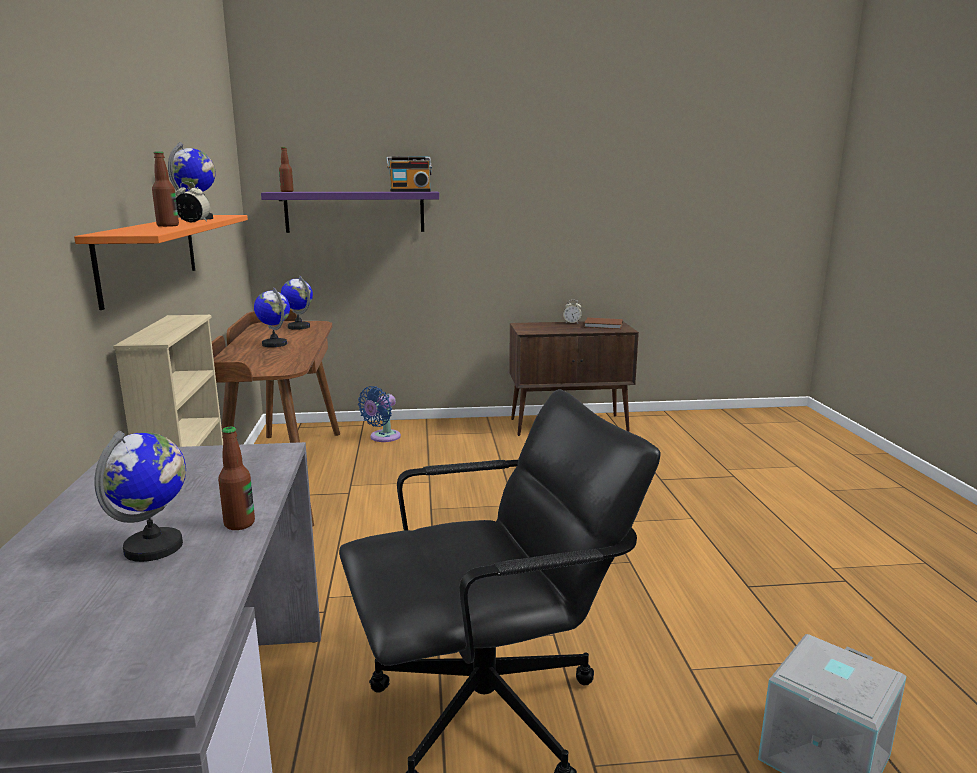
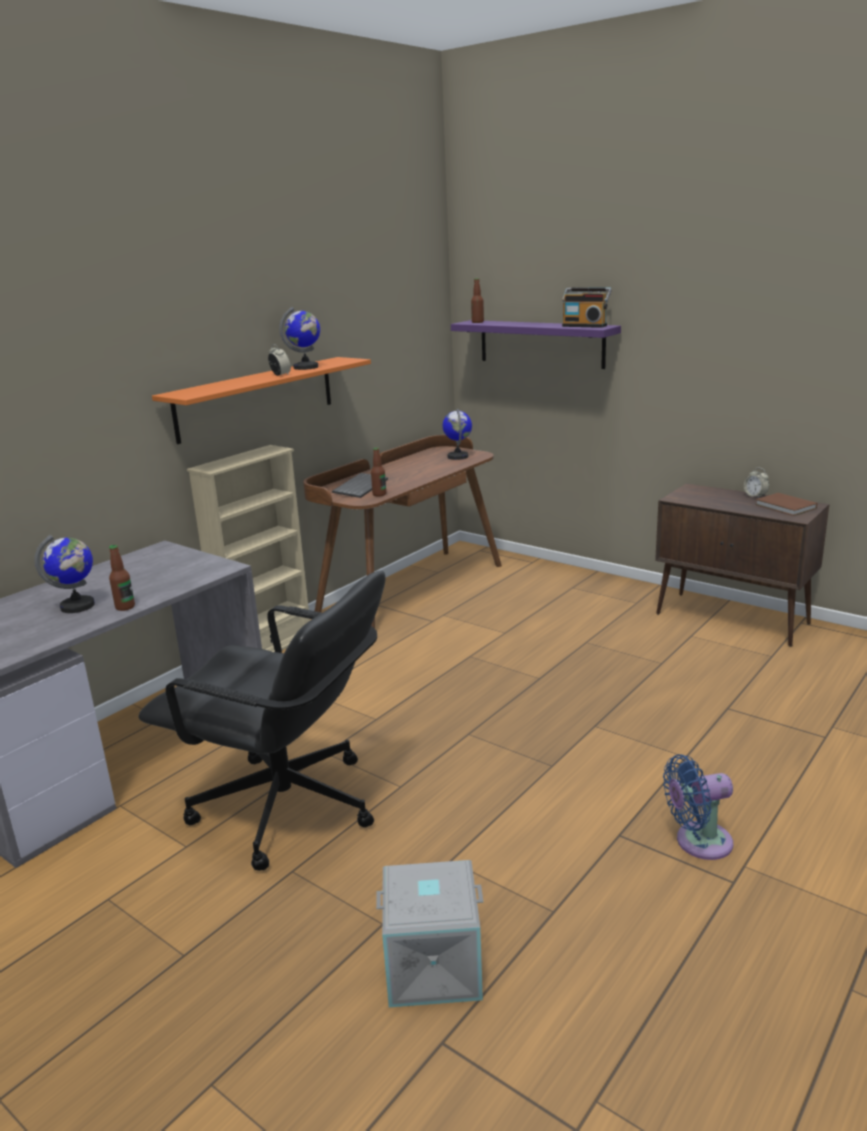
camera: 45 degrees right, 5 degrees up
(168, 226) = (242, 382): bottle -> bottle (379, 494)
(253, 361) = (360, 487): none -> keyboard
(274, 344) = (405, 473): globe -> none
(382, 437) = (530, 579): blue fan -> blue fan (698, 842)

